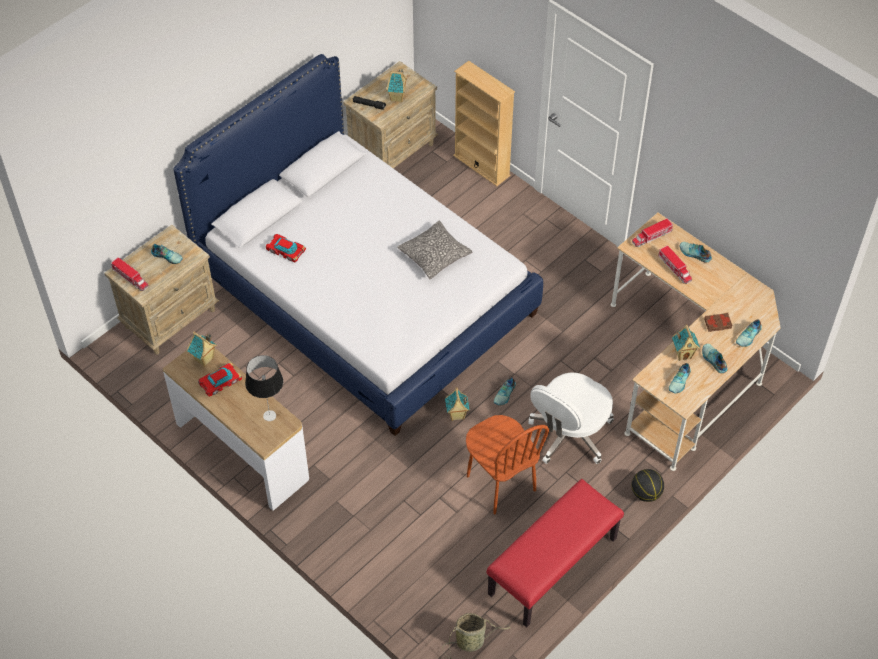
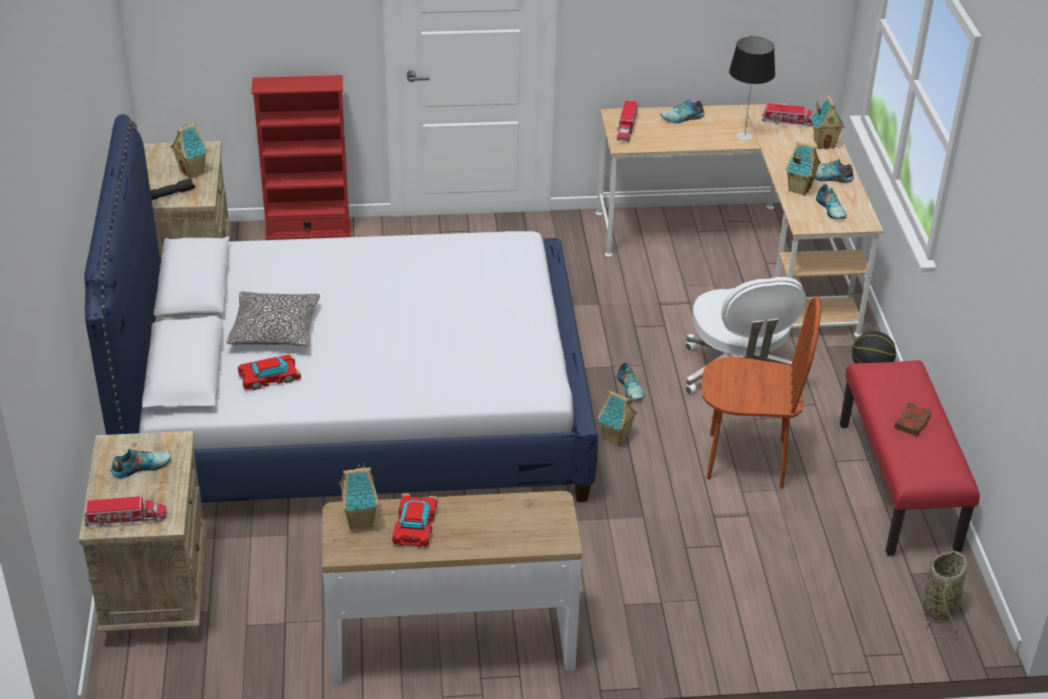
camera: 50 degrees left, 15 degrees down
(269, 415) = (522, 511): table lamp -> table lamp (744, 136)
(434, 255) = (439, 277): pillow -> pillow (274, 329)
(481, 165) = (308, 230): beige bookcase -> red bookcase
(674, 268) = (685, 137): toy truck -> toy truck (790, 122)
(718, 324) = (786, 151): brown book -> brown book (912, 423)
(749, 336) = (824, 144): shoe -> toy house

